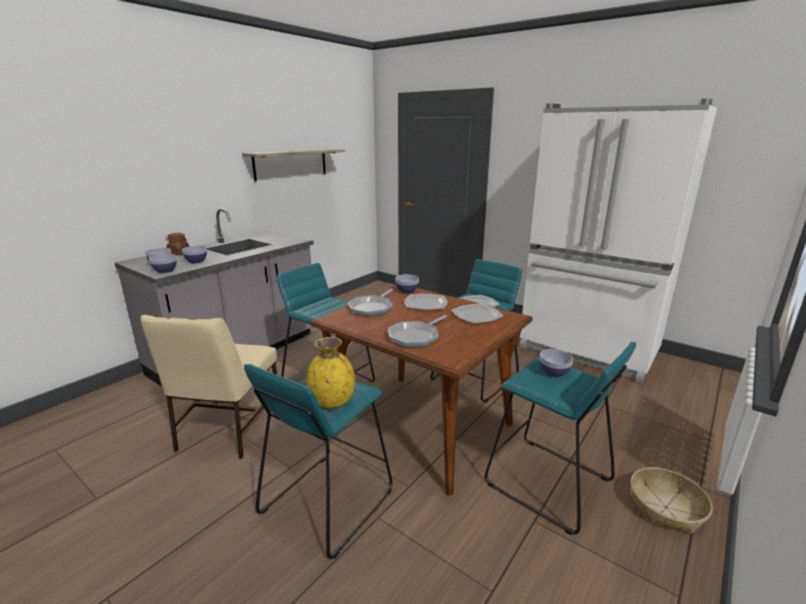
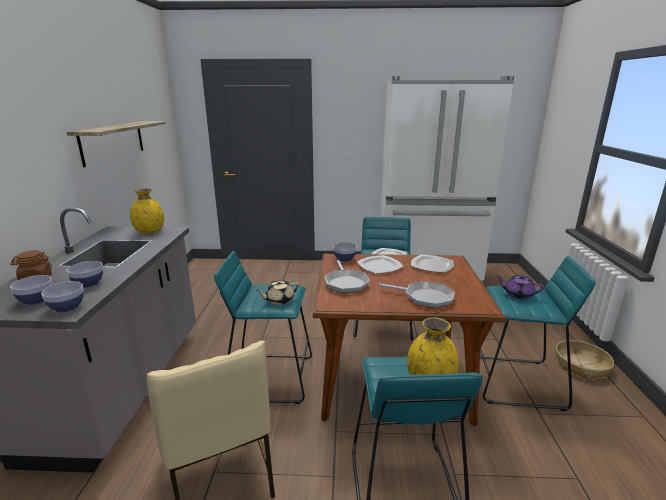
camera: 35 degrees left, 0 degrees up
(284, 238) = (150, 231): none -> yellow vase
(327, 312) = (279, 300): none -> beige teapot
(415, 337) = (425, 297): frying pan -> frying pan turned 75 degrees counterclockwise
(554, 373) = (518, 294): bowl -> purple teapot

